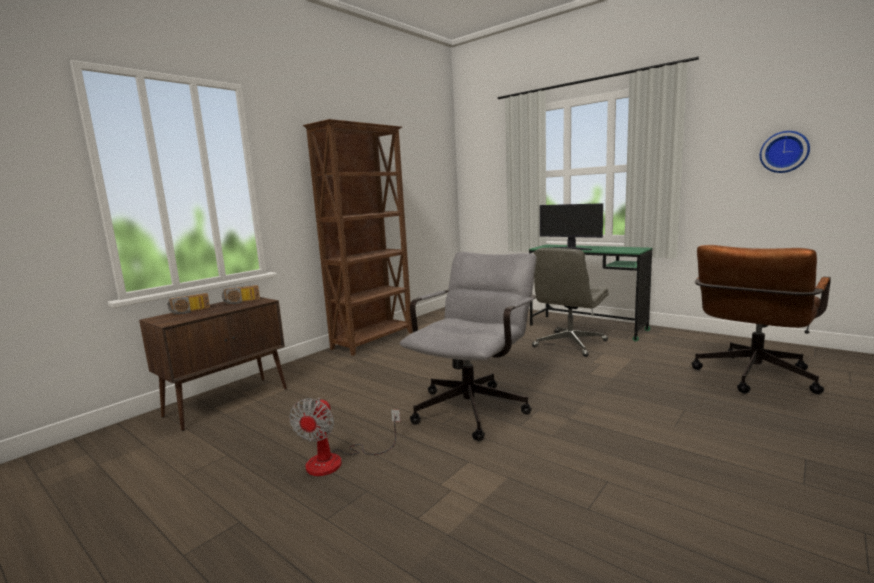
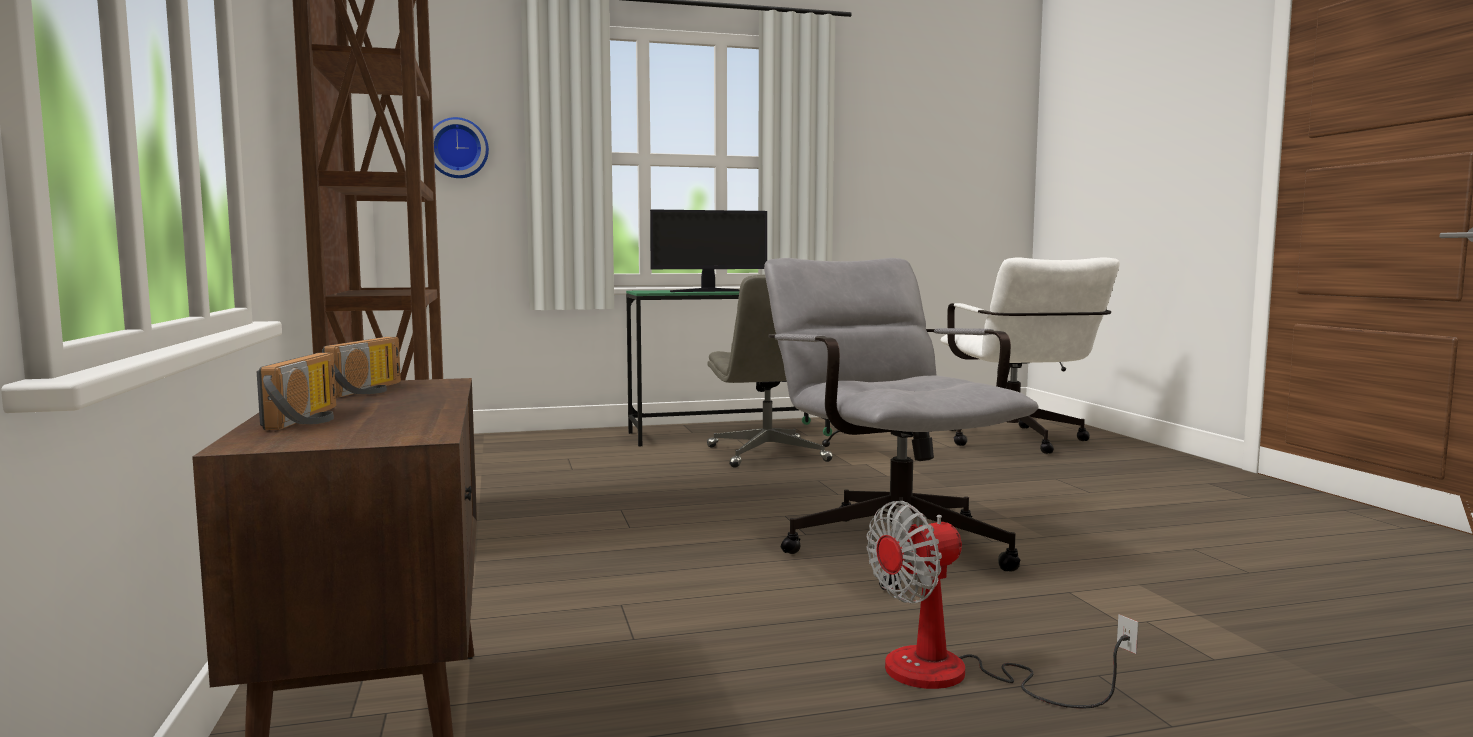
camera: 55 degrees left, 5 degrees down
(337, 461) = (956, 675): fan -> fan turned 105 degrees clockwise
(751, 379) = (1018, 442): brown office chair -> white office chair
(784, 152) = (937, 161): wall clock -> wall clock (457, 148)

